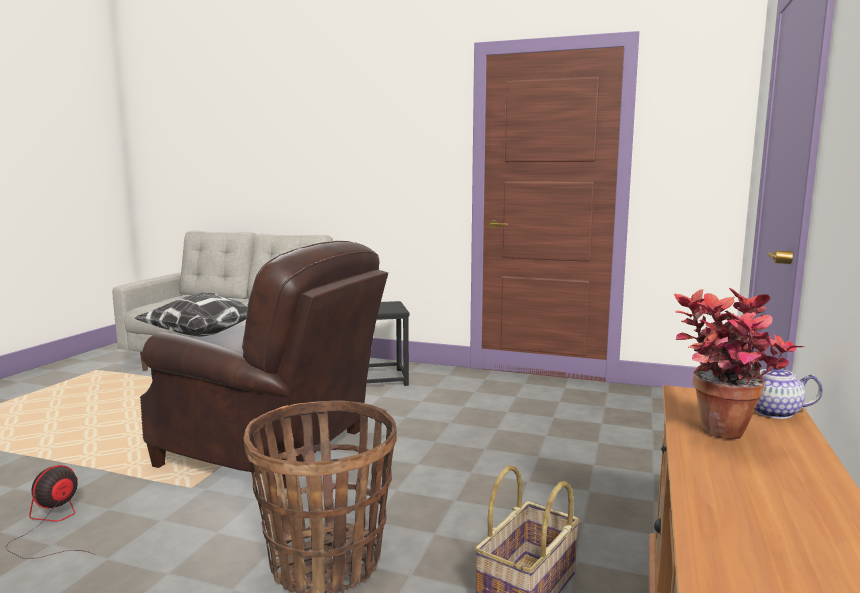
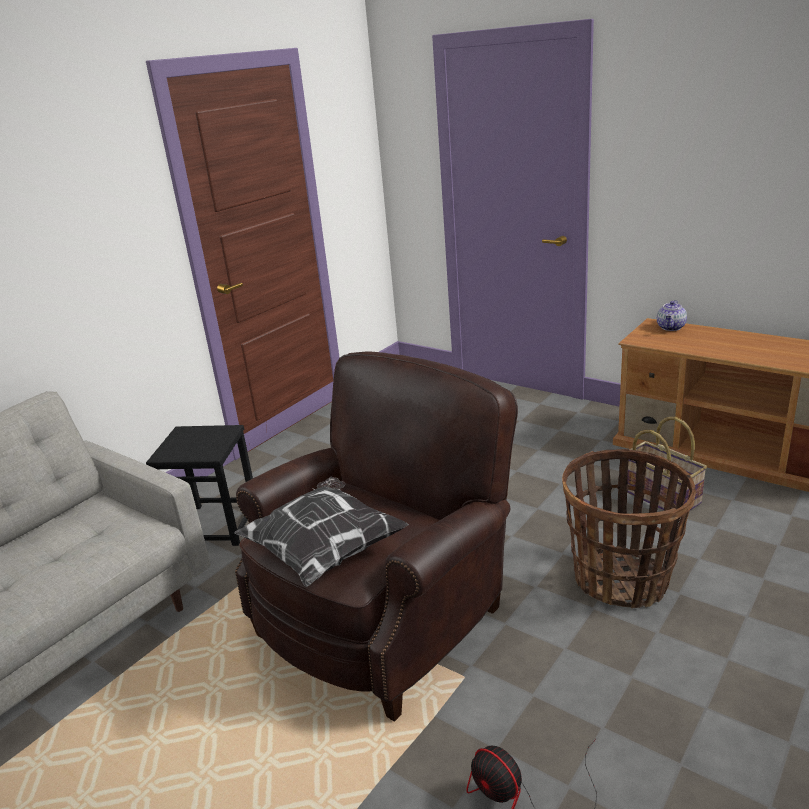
camera: 70 degrees left, 15 degrees up
(722, 438) = (711, 345): potted plant -> none

